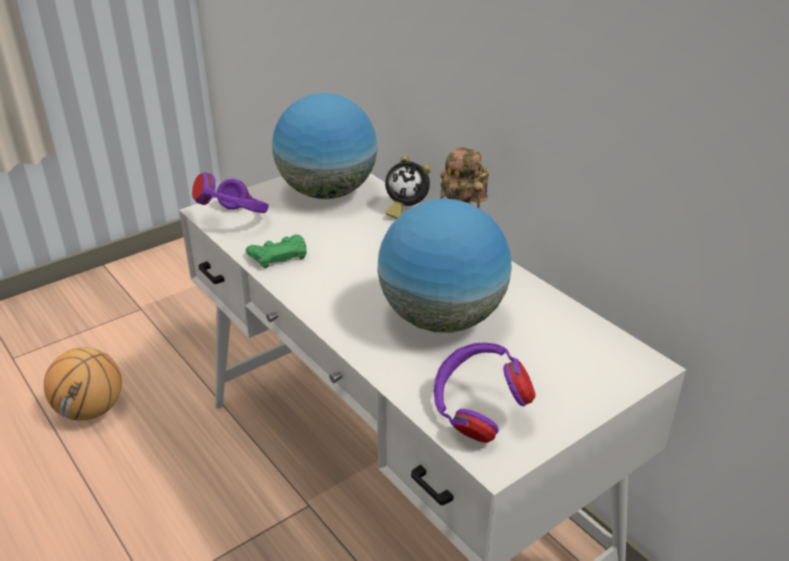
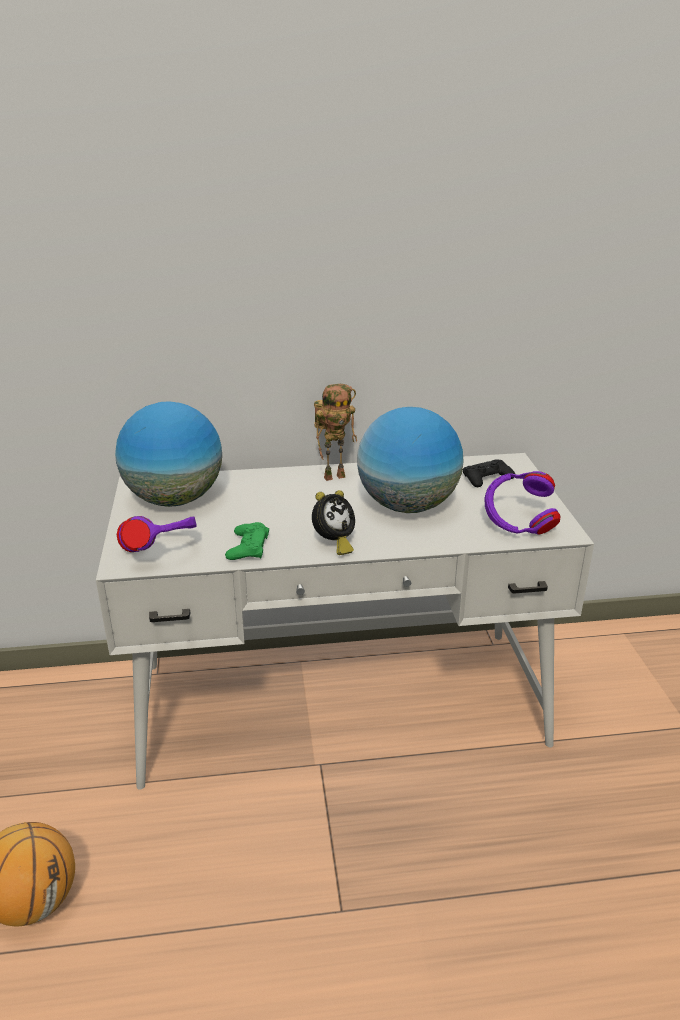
camera: 60 degrees left, 5 degrees down
(405, 209) = (247, 476): alarm clock -> alarm clock (333, 544)
(572, 356) = (487, 478): none -> black game controller

